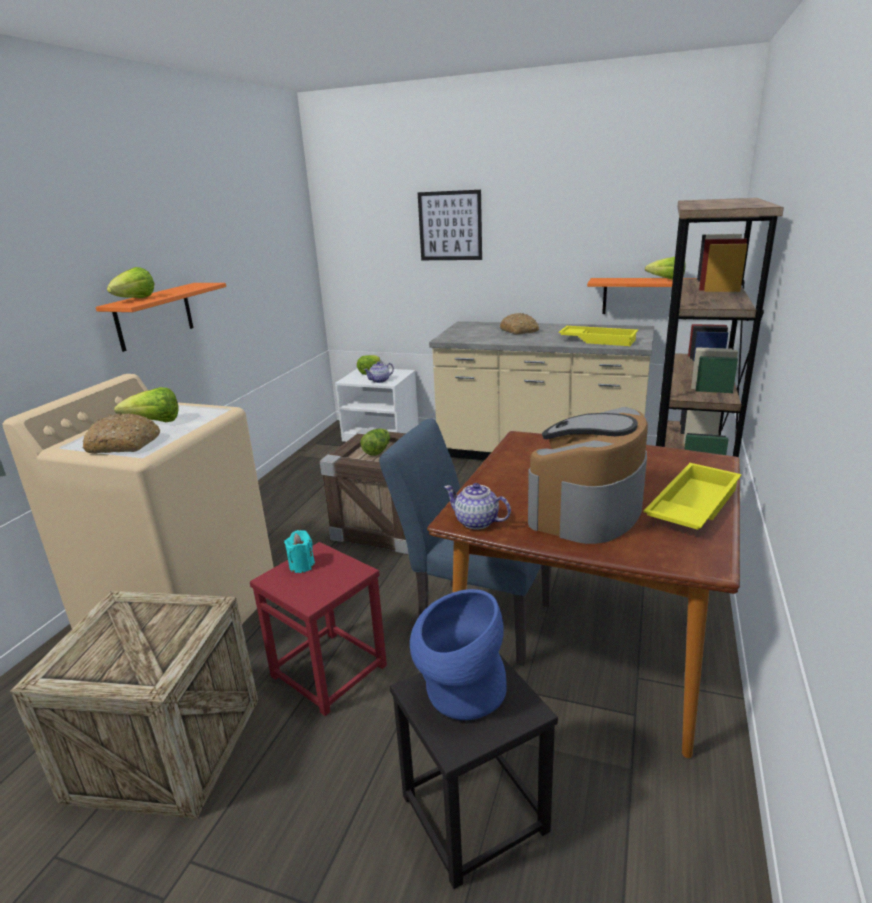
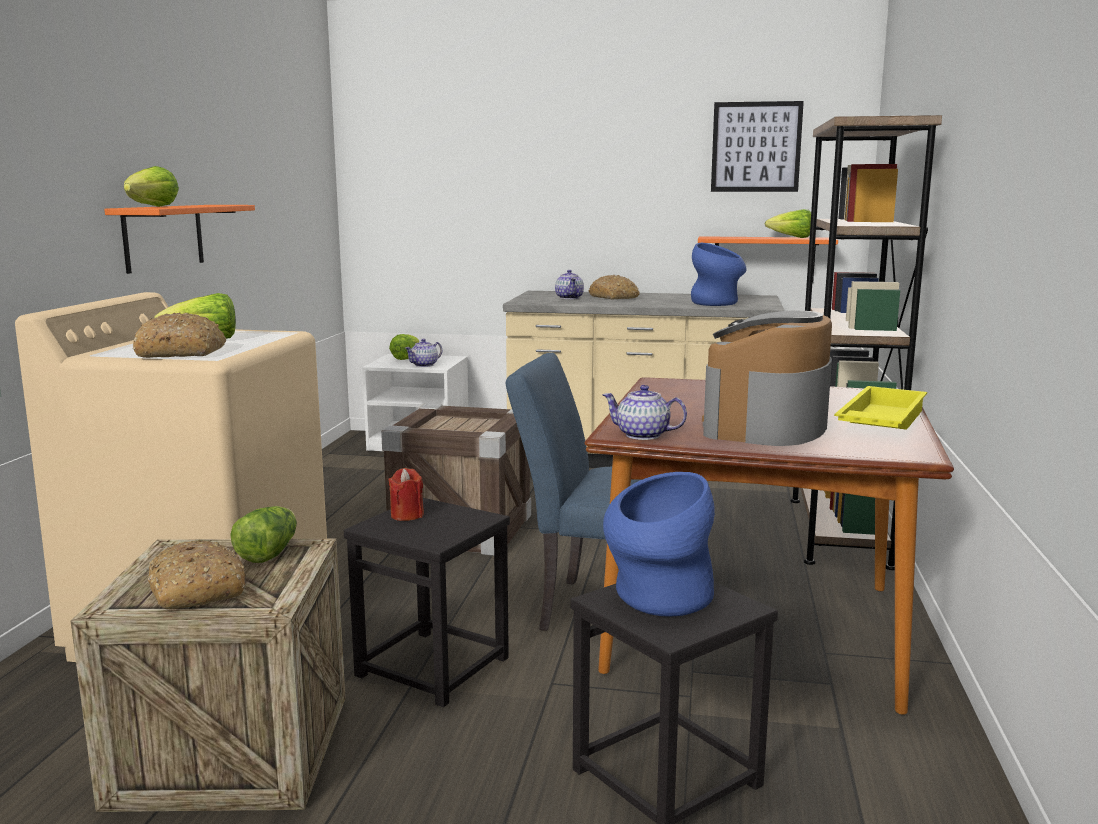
camera: 10 degrees left, 10 degrees down
(109, 659) = (195, 590): none -> bread
(302, 565) = (407, 515): turquoise candle -> red candle
(330, 670) = (434, 666): red stool -> black stool
(377, 450) = (452, 424): lettuce -> lettuce (268, 552)
(450, 226) = (521, 169): picture -> picture (756, 147)
(484, 332) = (569, 298): none -> teapot
(598, 340) = (717, 304): yellow tray -> blue vase

